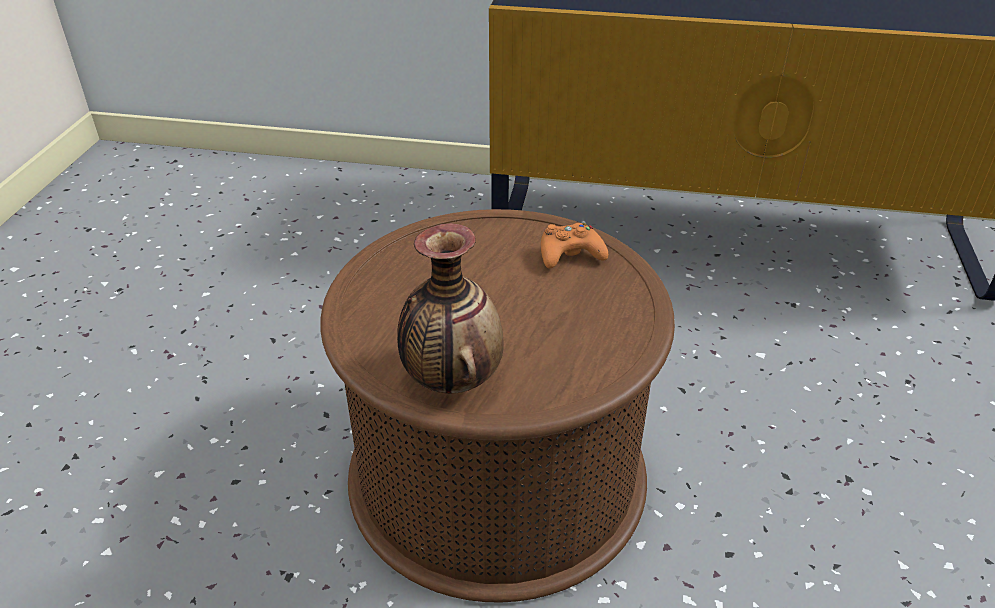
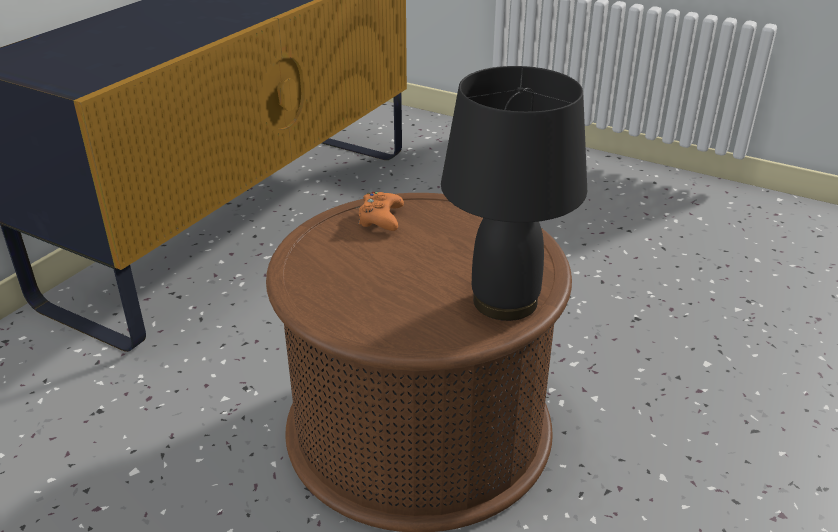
camera: 70 degrees left, 5 degrees down
(451, 378) = (503, 302): vase -> black table lamp

